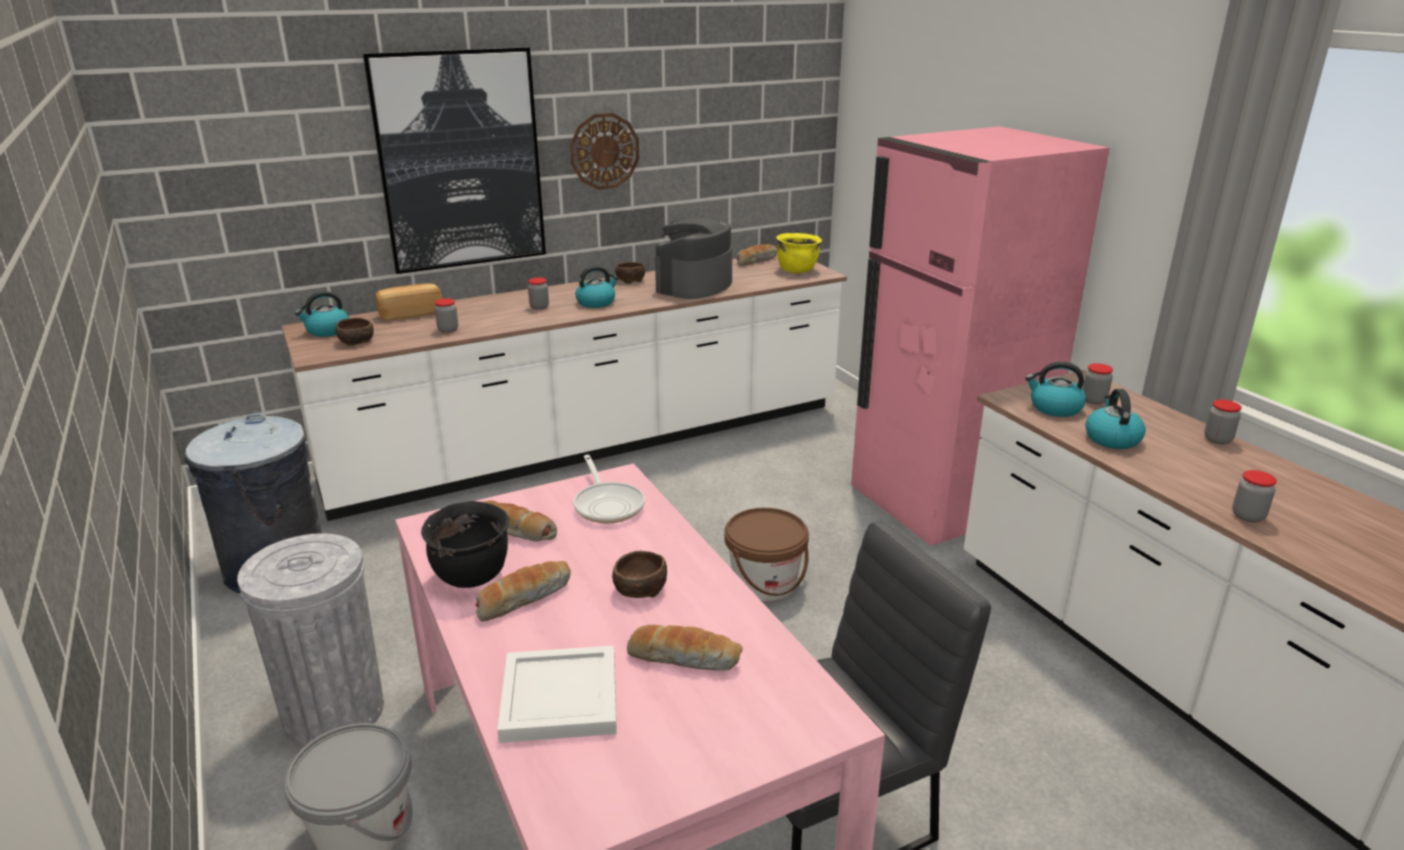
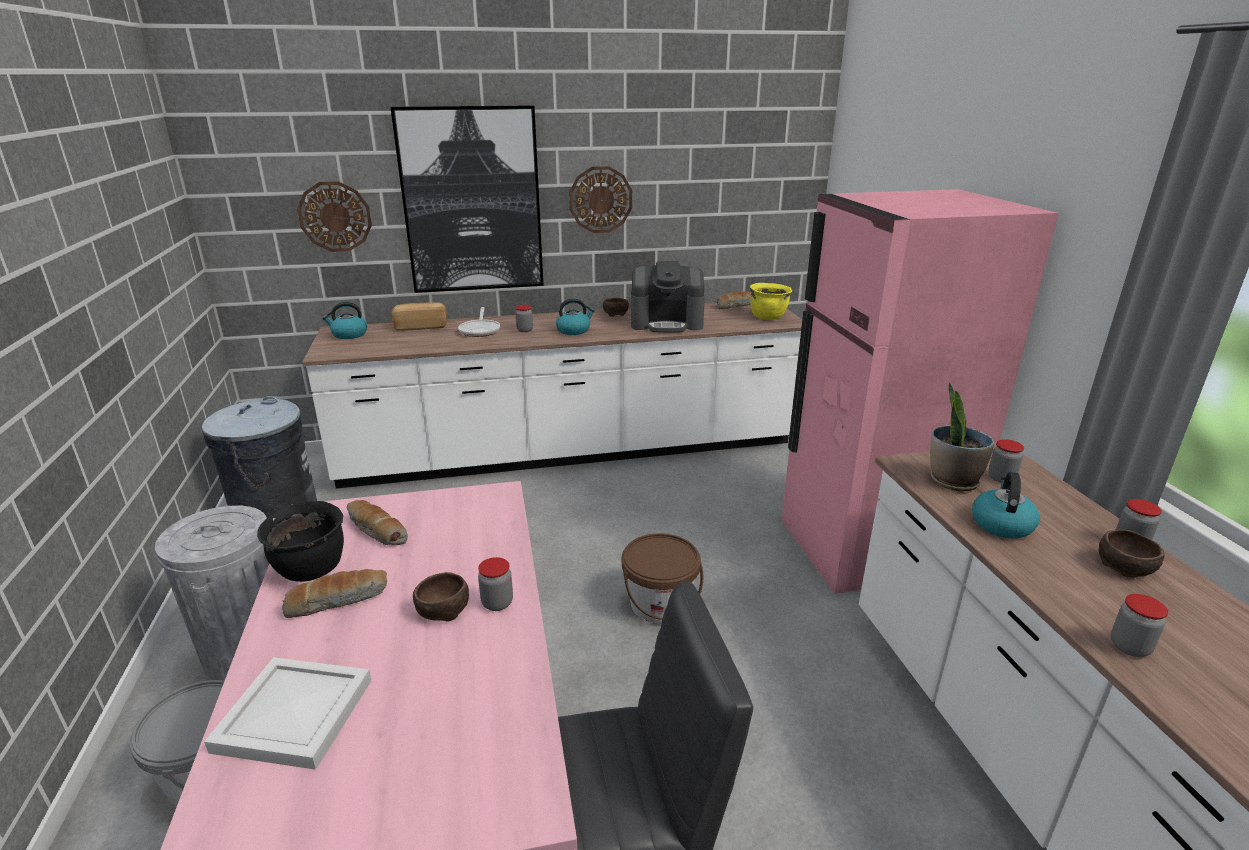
camera: 15 degrees right, 0 degrees up
(296, 188) = (335, 216): none -> wall clock
(357, 341) = (363, 345): brown bowl -> brown bowl (1126, 567)
(448, 330) = (439, 342): jar -> jar (497, 603)
(608, 505) = (471, 518): frying pan -> frying pan (480, 330)
(684, 657) = (434, 695): bread -> none
(694, 285) = (667, 323): coffee machine -> coffee machine turned 135 degrees counterclockwise
(1054, 408) = (952, 481): kettle -> potted plant

